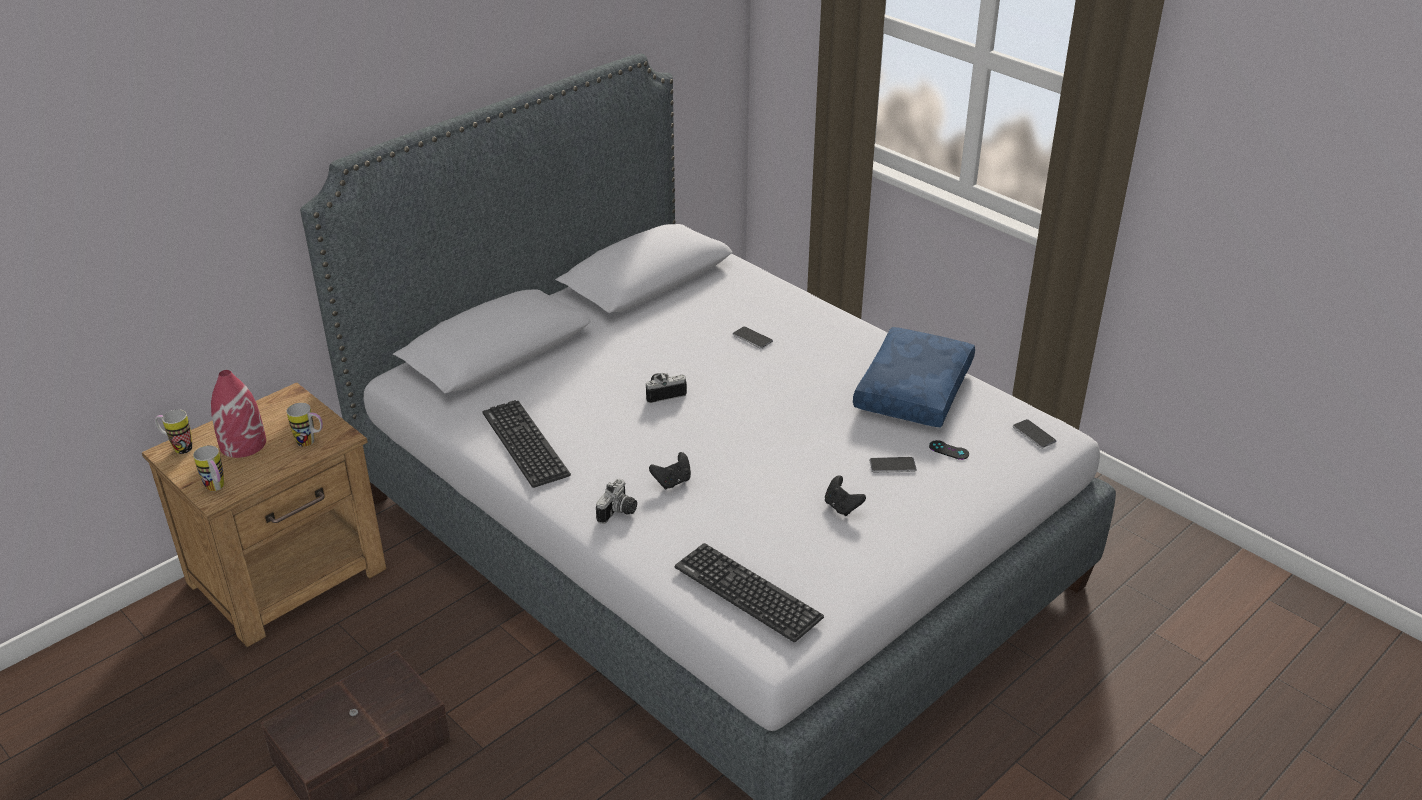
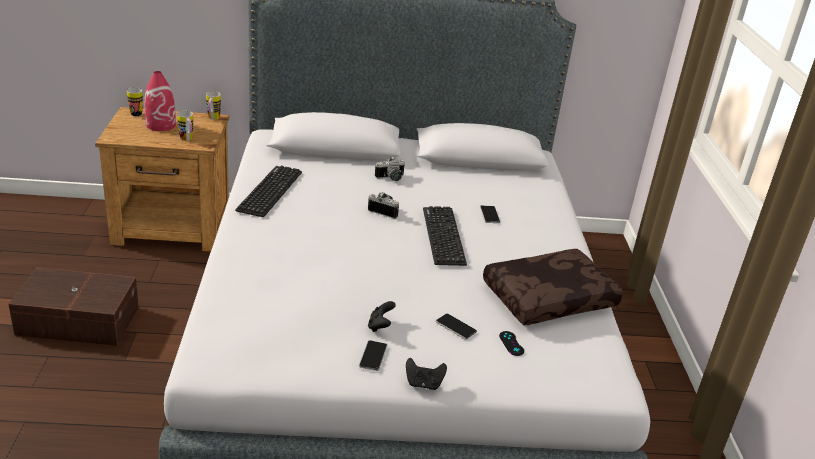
camera: 40 degrees right, 5 degrees down
(217, 489) = (118, 135): mug -> mug (213, 119)
(619, 512) = (254, 248): camera -> camera (391, 178)
(672, 481) = (308, 252): black game controller -> black game controller (423, 384)
(747, 592) = (240, 328): keyboard -> keyboard (443, 236)
(911, 389) = (548, 297): blue pillow -> brown pillow
(1034, 434) = (595, 375): phone -> phone (373, 356)

